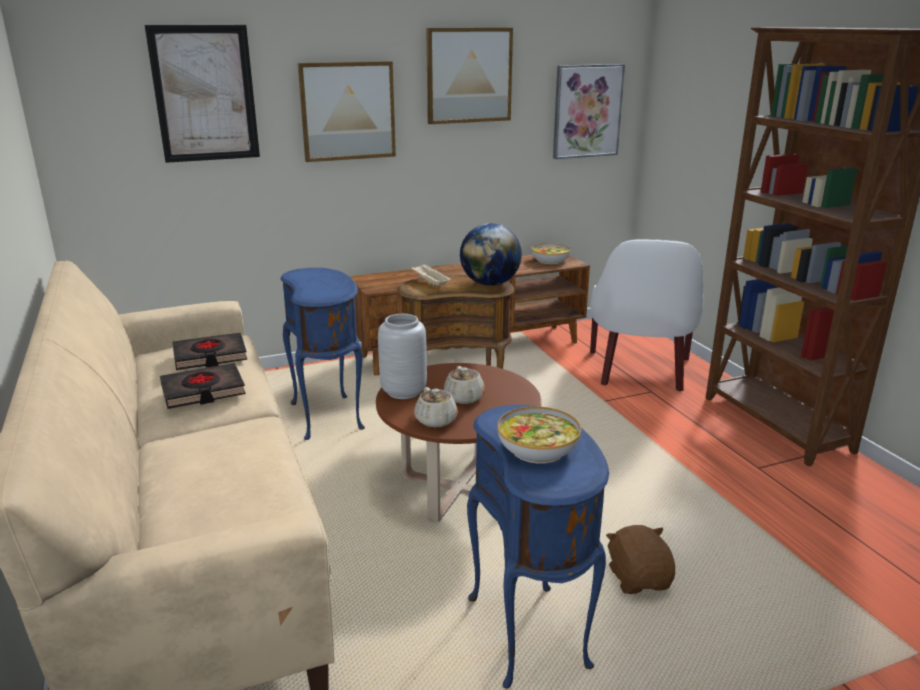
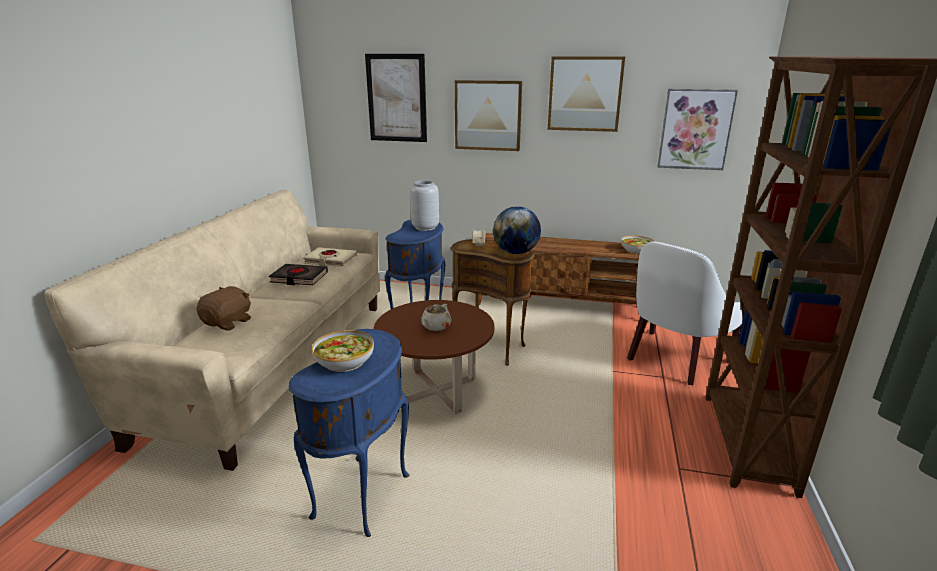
camera: 35 degrees right, 0 degrees up
(210, 356) = (330, 260): black book -> beige book
(404, 392) = (408, 312): grey vase -> grey vase (425, 228)
(436, 421) = (398, 334): beige teapot -> none
(639, 579) = (473, 500): brown plush toy -> brown plush toy (228, 322)

